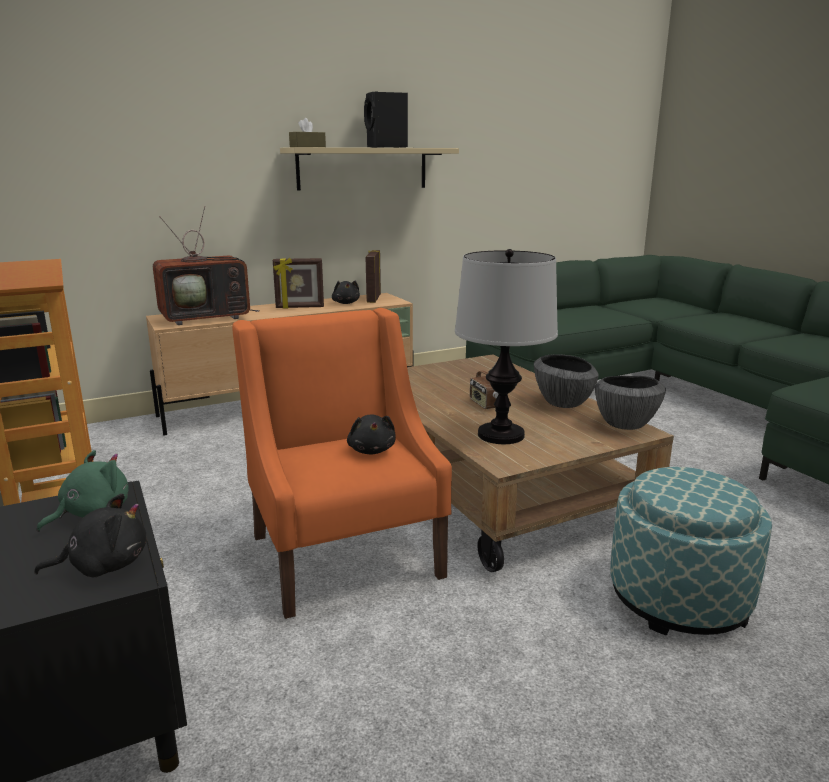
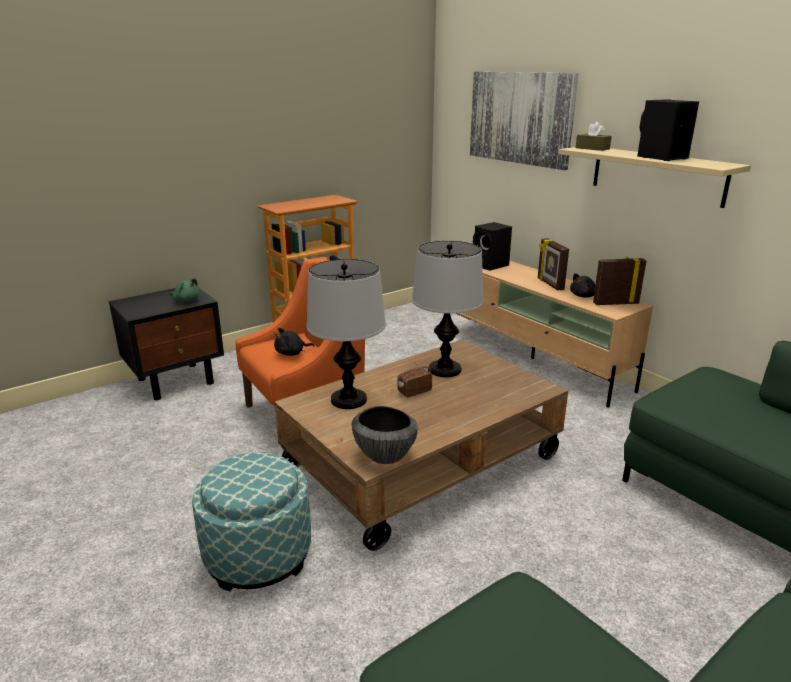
camera: 80 degrees right, 5 degrees up
(104, 565) = (145, 310): black plush toy -> none
(170, 121) = (520, 118): none -> picture
(207, 317) = (491, 265): television -> black speaker
(433, 388) = (445, 369): none -> table lamp
(563, 403) = (430, 426): bowl -> none

